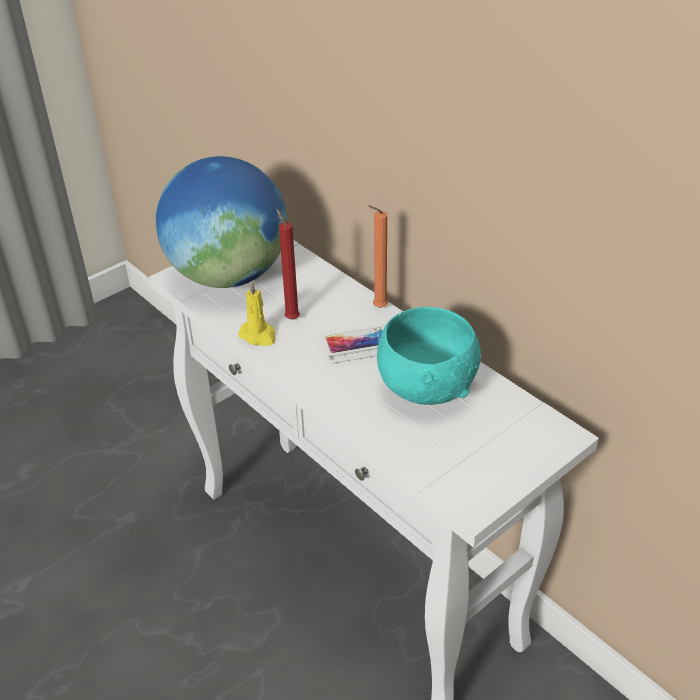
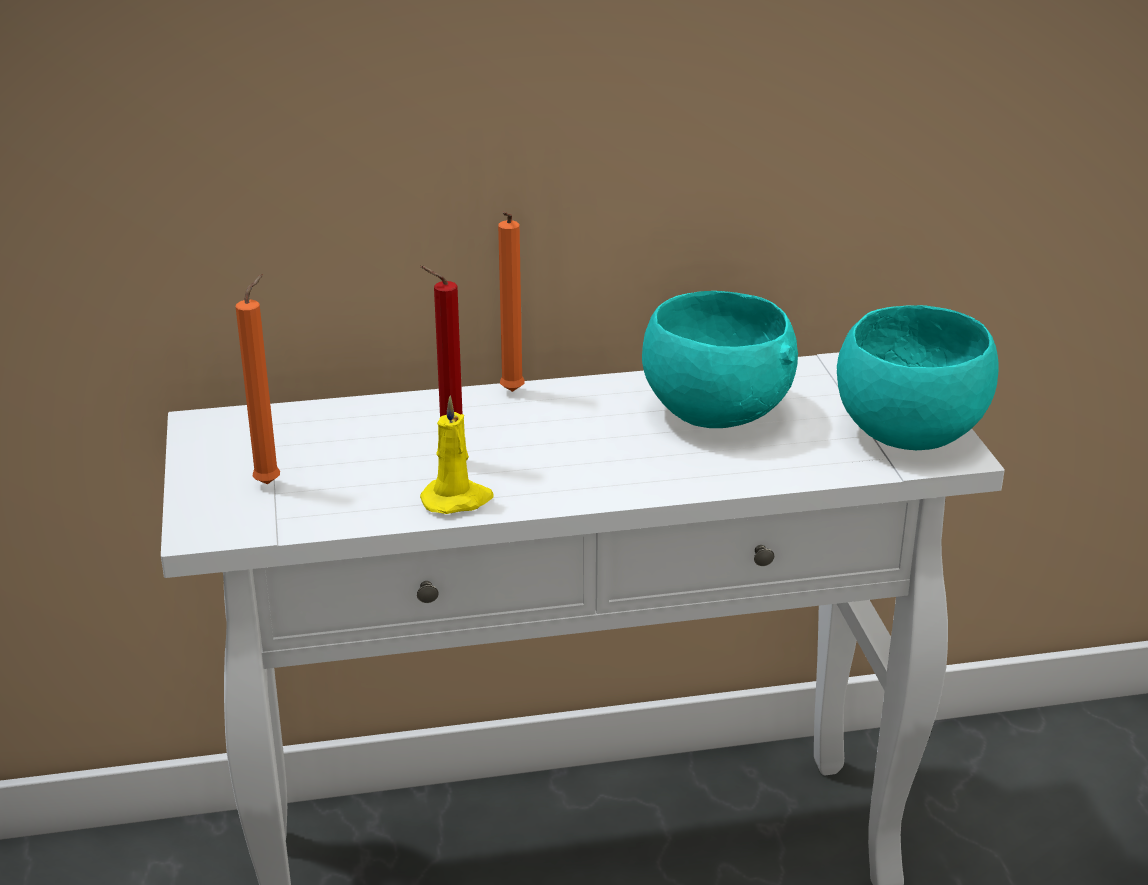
camera: 60 degrees left, 10 degrees down
(228, 276) = (271, 482): globe -> orange candle
(357, 345) = (573, 432): phone -> none
(478, 477) = (910, 434): none -> turquoise bowl

